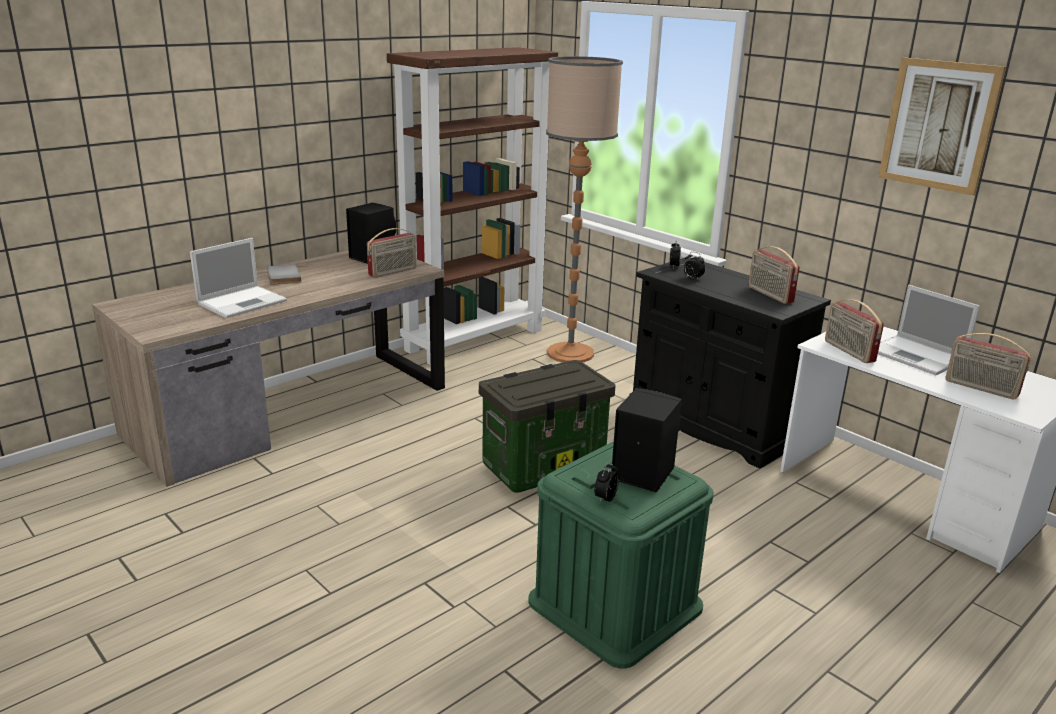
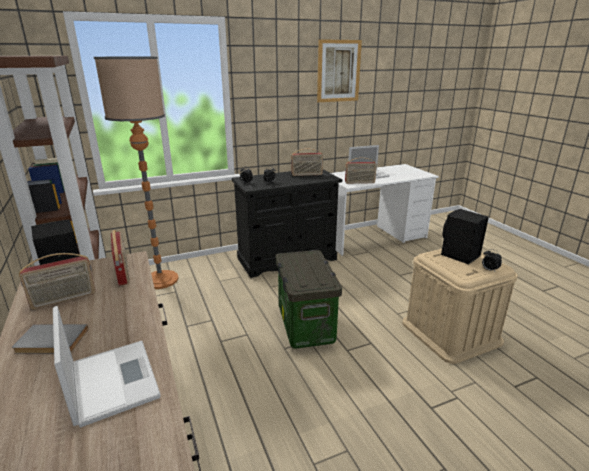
camera: 70 degrees left, 0 degrees up
(615, 604) = (451, 332): green storage box -> beige storage box
(980, 388) = (403, 174): radio -> radio (64, 299)

